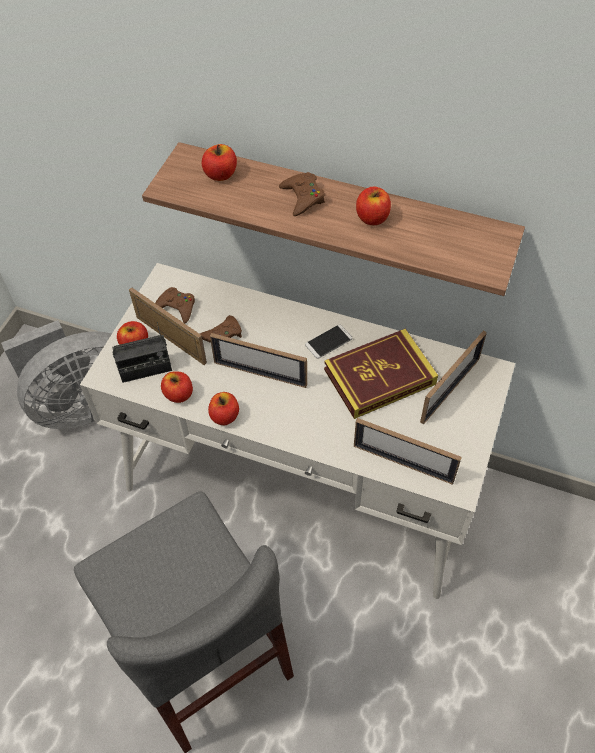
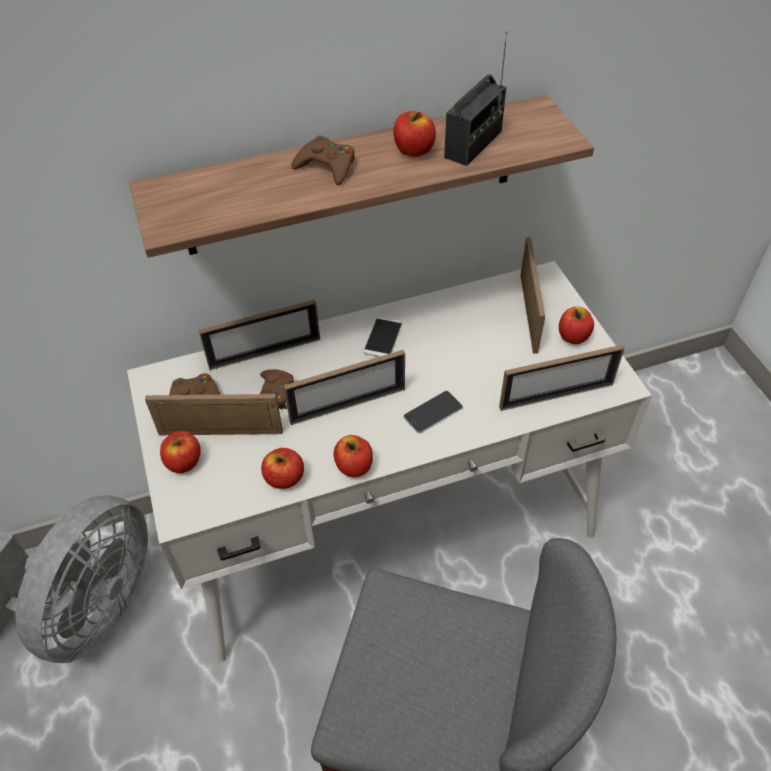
camera: 40 degrees left, 5 degrees down
(145, 369) = (222, 478): radio -> radio (473, 144)
(220, 174) = (215, 187): apple -> apple (573, 336)
(244, 303) = (265, 353): none -> picture frame
(308, 415) = (433, 412): none -> phone
(379, 377) = (460, 338): book -> none

